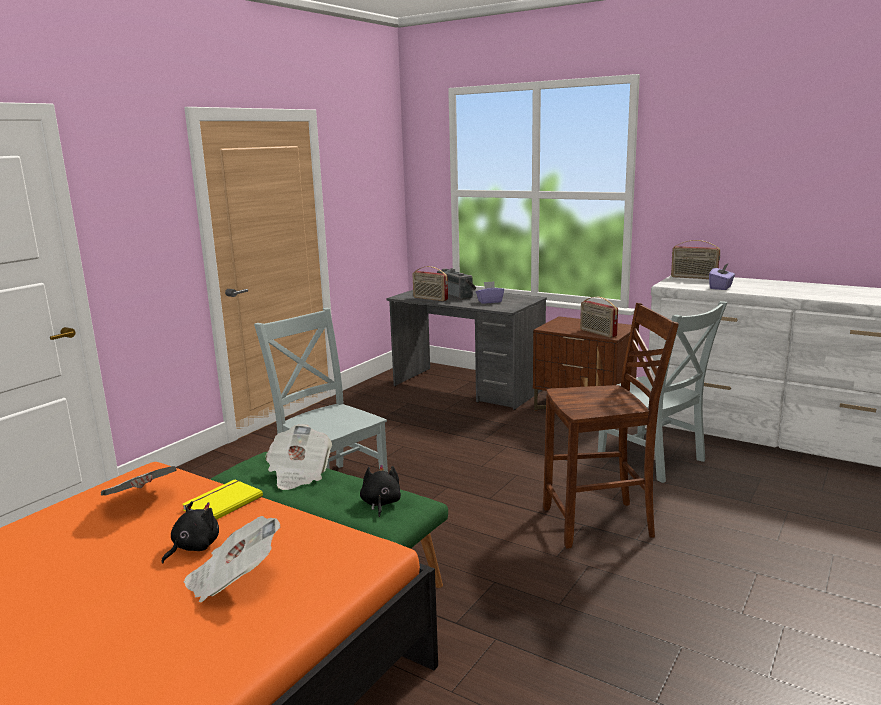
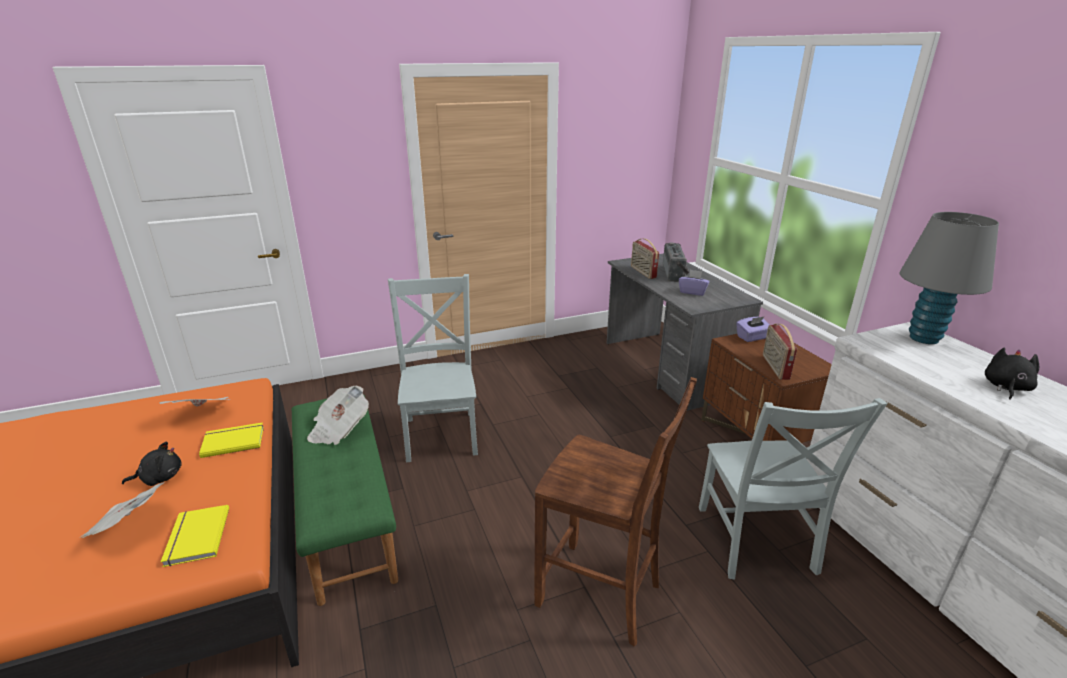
camera: 35 degrees right, 10 degrees up
(322, 558) = (195, 537): none -> yellow book
(380, 503) = (343, 492): black plush toy -> black plush toy (1005, 387)
(693, 278) = (924, 338): radio -> grey table lamp
(721, 287) = (933, 370): purple tissue box -> purple tissue box (752, 337)

